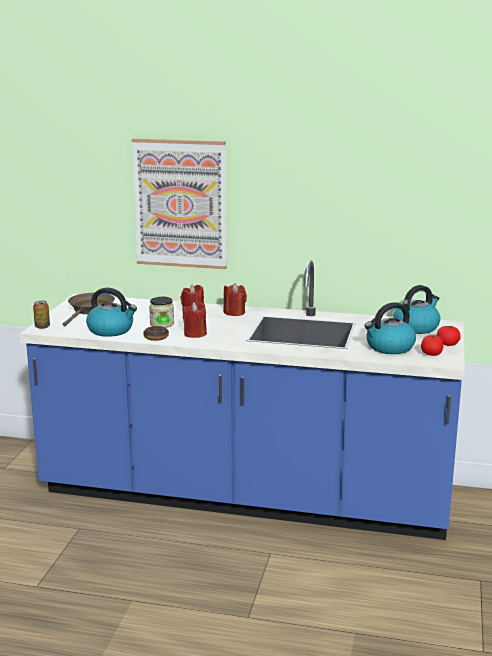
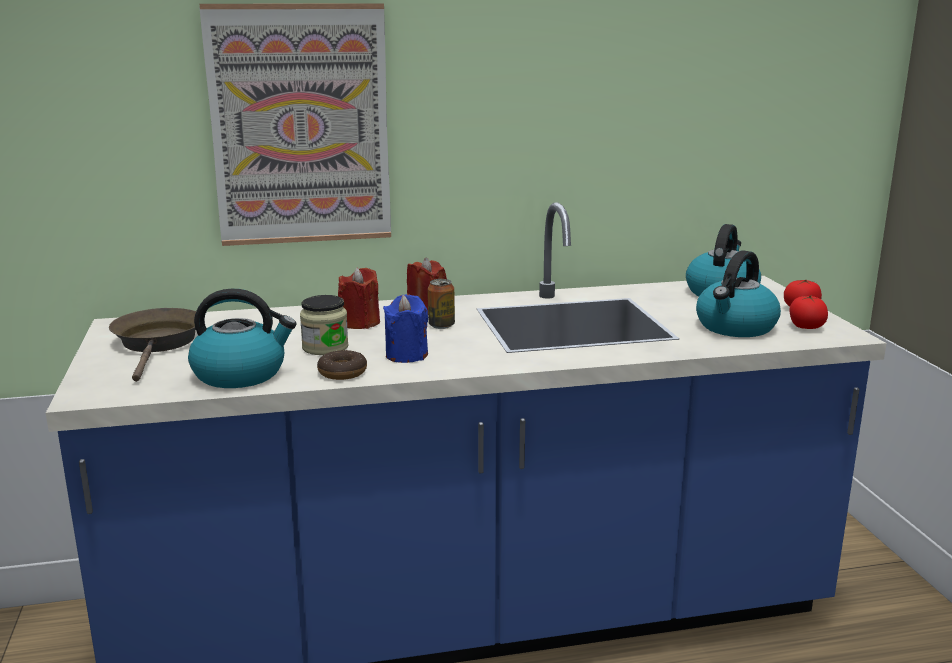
camera: 25 degrees left, 0 degrees up
(42, 327) = (86, 390): can -> can (441, 325)
(195, 334) = (406, 355): red candle -> blue candle

